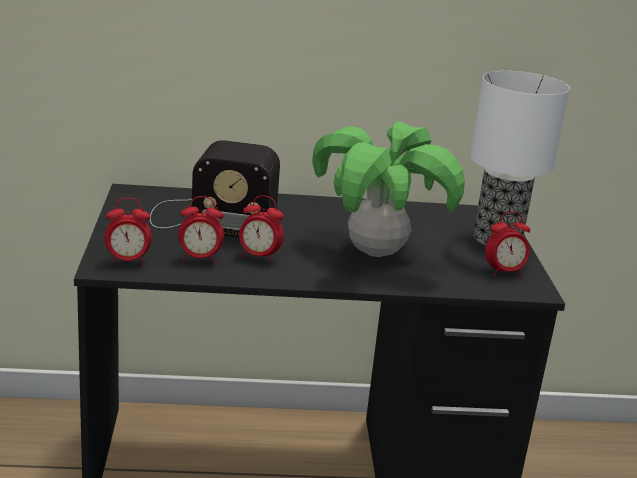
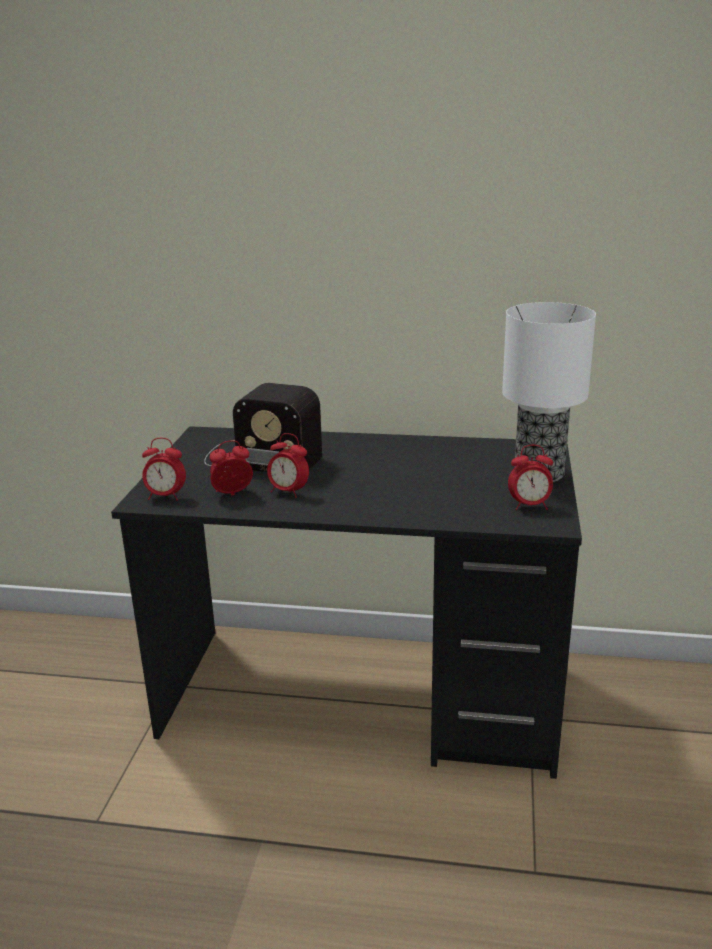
camera: 15 degrees right, 0 degrees up
(200, 259) = (232, 494): alarm clock -> alarm clock turned 150 degrees clockwise
(375, 252) = (405, 486): potted plant -> none

